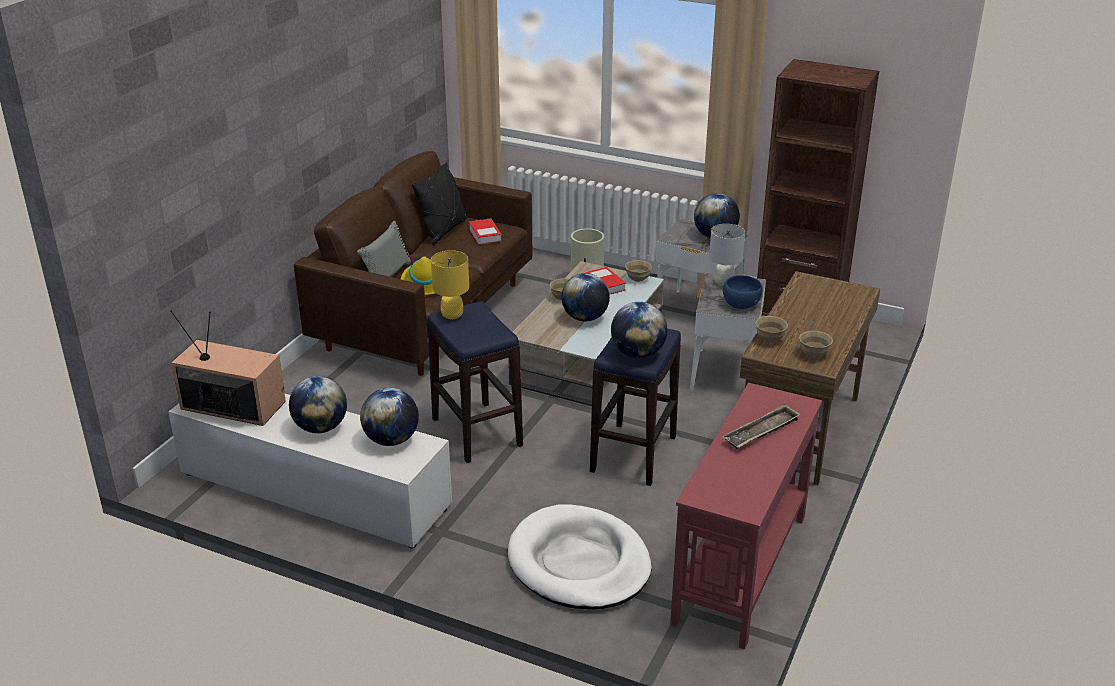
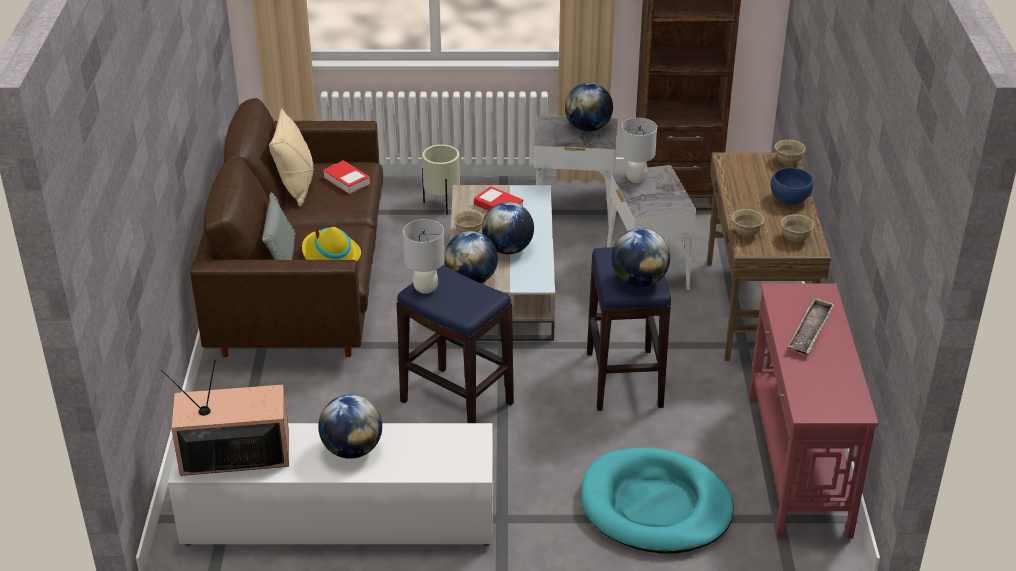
camera: 25 degrees left, 5 degrees up
(391, 440) = (436, 441): globe -> globe (471, 280)
(443, 231) = (296, 186): black pillow -> beige pillow
(451, 316) = (424, 289): yellow table lamp -> grey table lamp
(579, 563) = (655, 506): white dog bed -> turquoise dog bed
(637, 279) = (526, 192): beige bowl -> beige bowl (788, 162)
(740, 305) = (669, 199): blue bowl -> blue bowl (789, 200)

